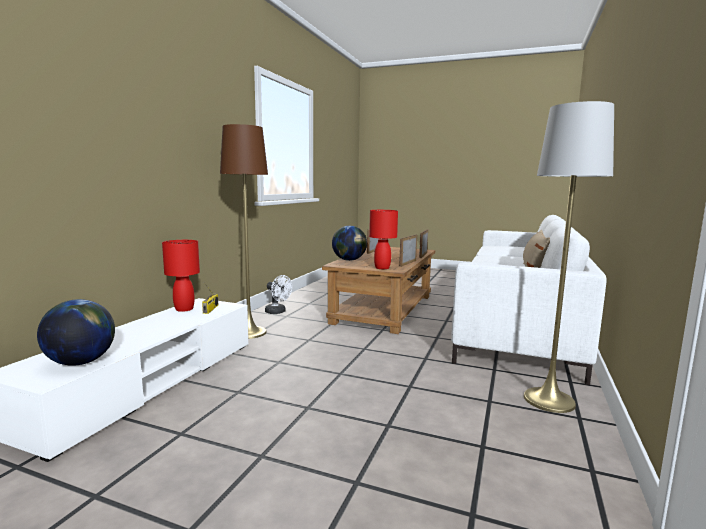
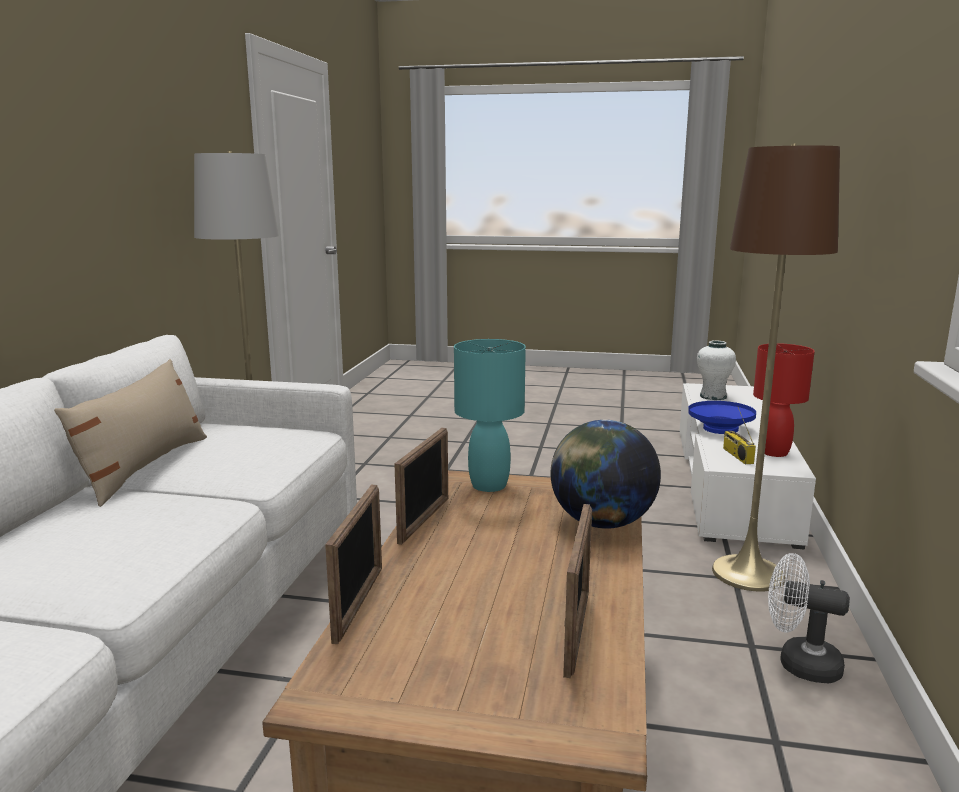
camera: 170 degrees right, 5 degrees up
(80, 362) = (713, 396): globe -> white vase
(174, 326) = (720, 429): none -> blue bowl
(382, 268) = (489, 485): red table lamp -> turquoise table lamp

